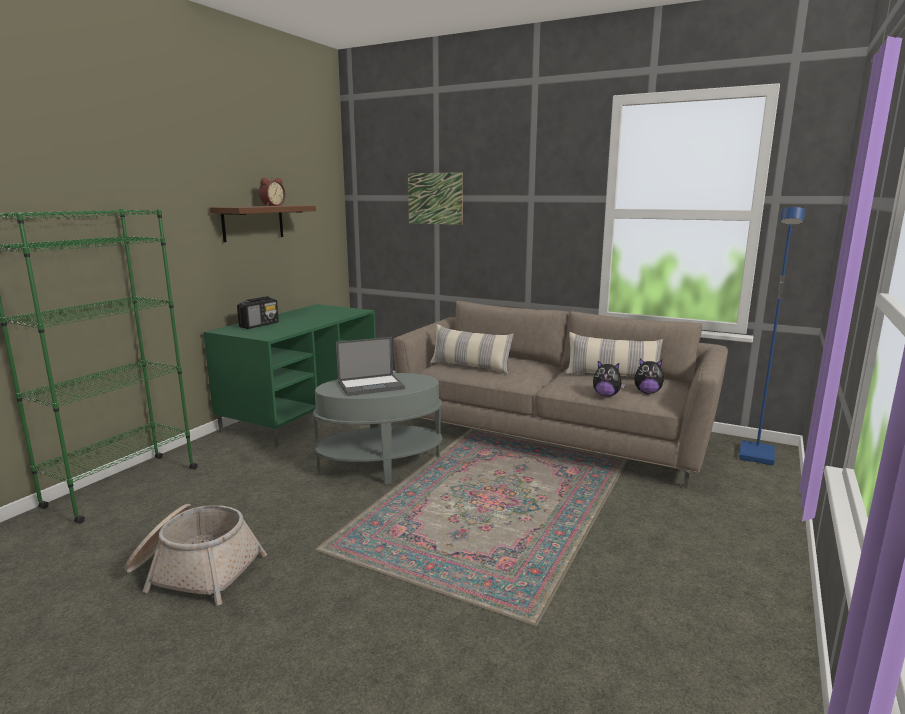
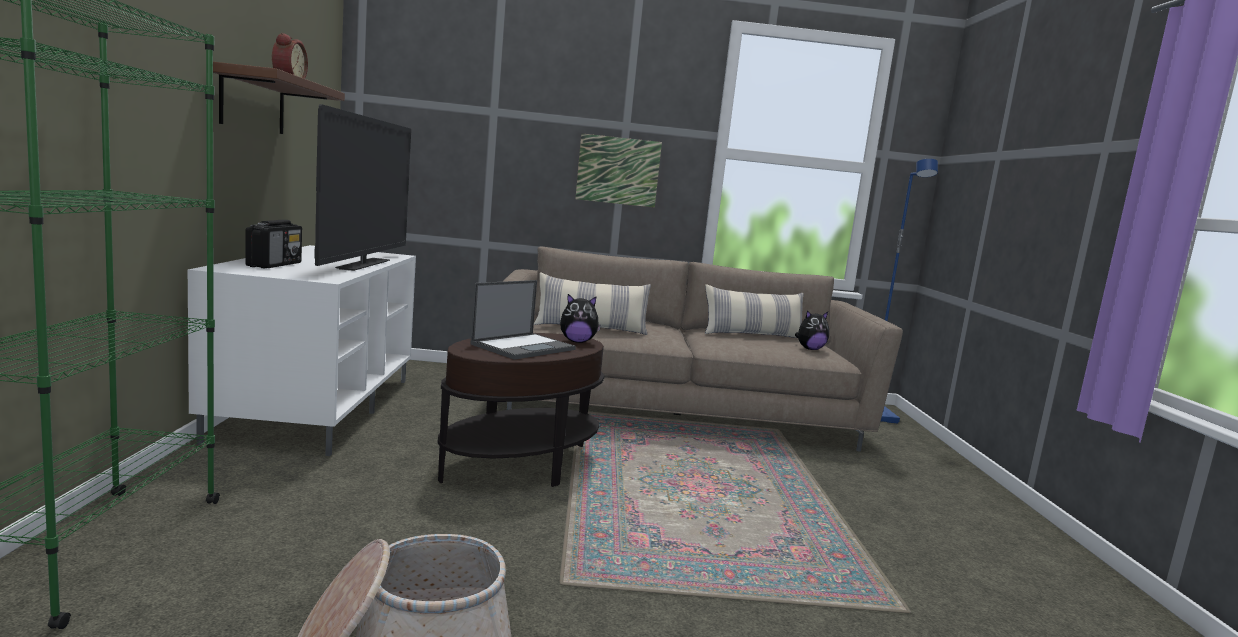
camera: 30 degrees left, 5 degrees down
(302, 412) = (316, 407): green tv stand -> white tv stand
(318, 322) = (364, 265): none -> television
(381, 466) = (519, 465): grey side table -> brown side table
(435, 198) = (493, 112): picture -> picture (618, 170)
(606, 395) = (776, 353): plush toy -> plush toy (577, 342)

